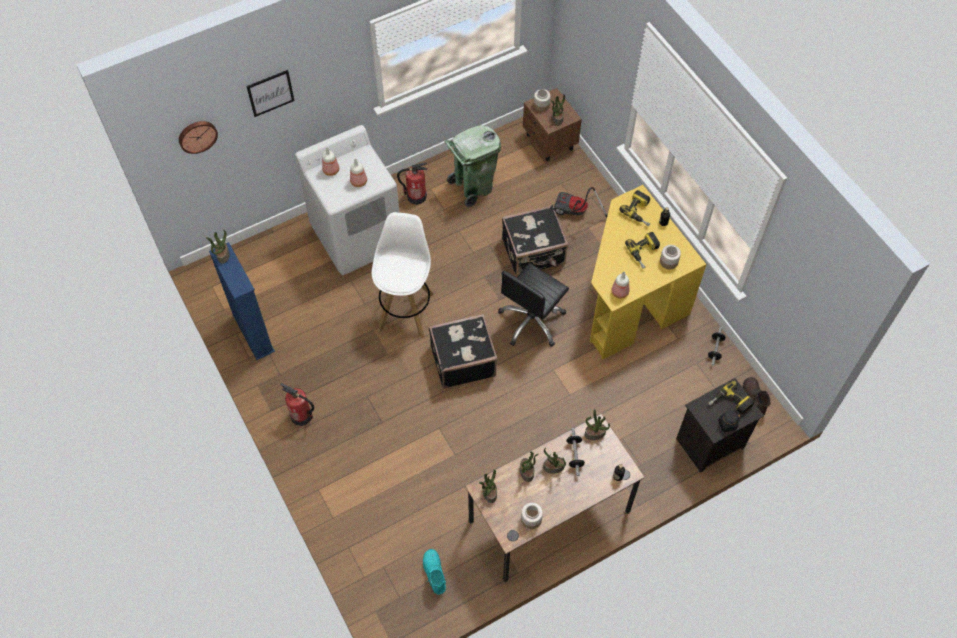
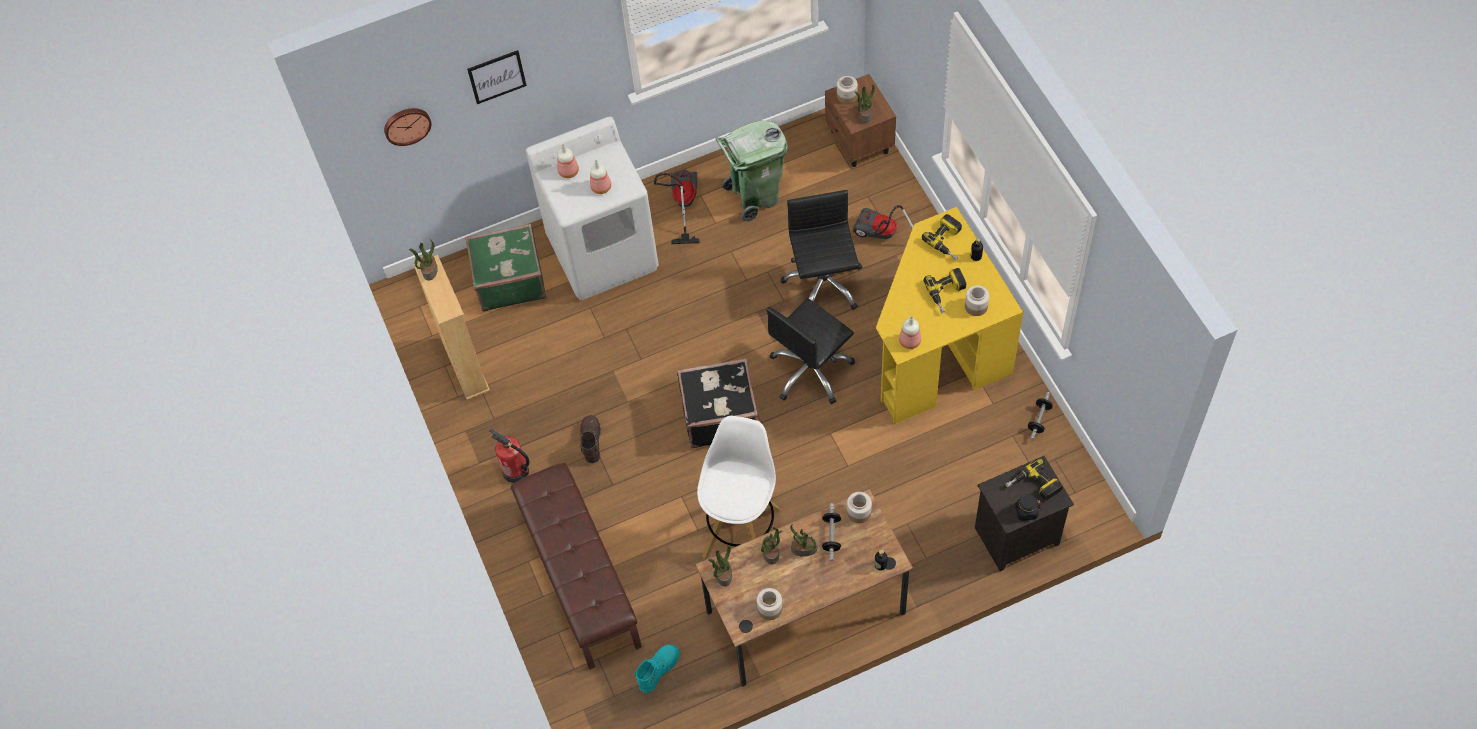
camera: 10 degrees right, 0 degrees up
(253, 333) = (465, 366): blue bookcase -> beige bookcase
(283, 262) = (509, 280): none -> green suitcase
(362, 501) = (579, 579): none -> brown bench
(406, 311) = (655, 349): white stool -> white stool (742, 531)
(416, 196) = (682, 204): fire extinguisher -> vacuum cleaner
(434, 573) = (658, 670): turquoise boot -> turquoise boot turned 45 degrees clockwise
(534, 253) = (823, 284): black suitcase -> black office chair
(595, 433) = (859, 512): potted plant -> jar
(753, 399) = (1079, 484): brown boot -> brown boot (591, 442)

